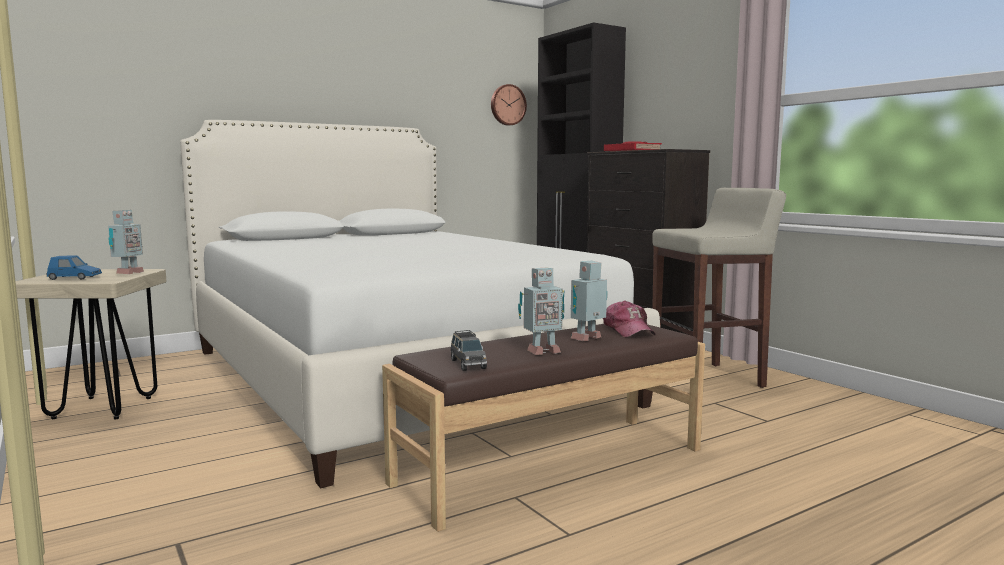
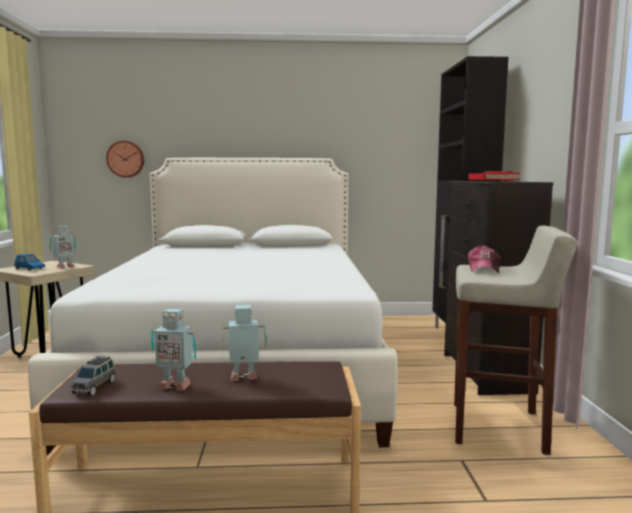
camera: 30 degrees right, 0 degrees up
(507, 105) = (425, 134): wall clock -> wall clock (126, 159)
(628, 330) = (302, 375): cap -> cap (484, 269)

